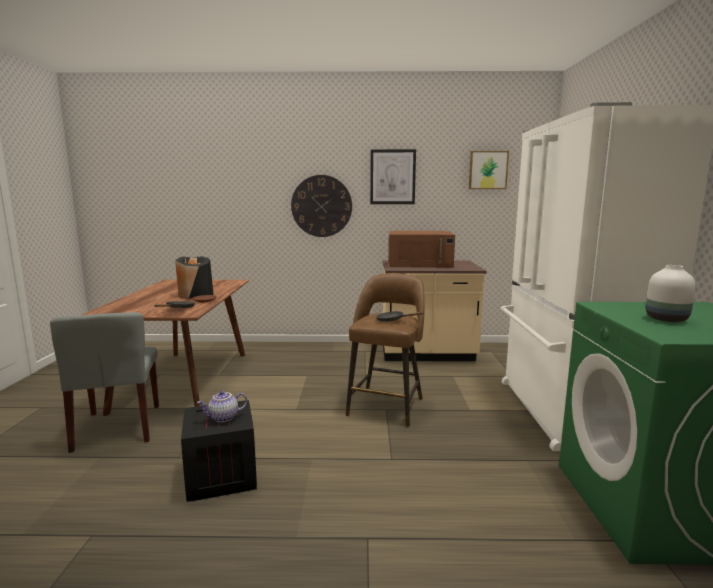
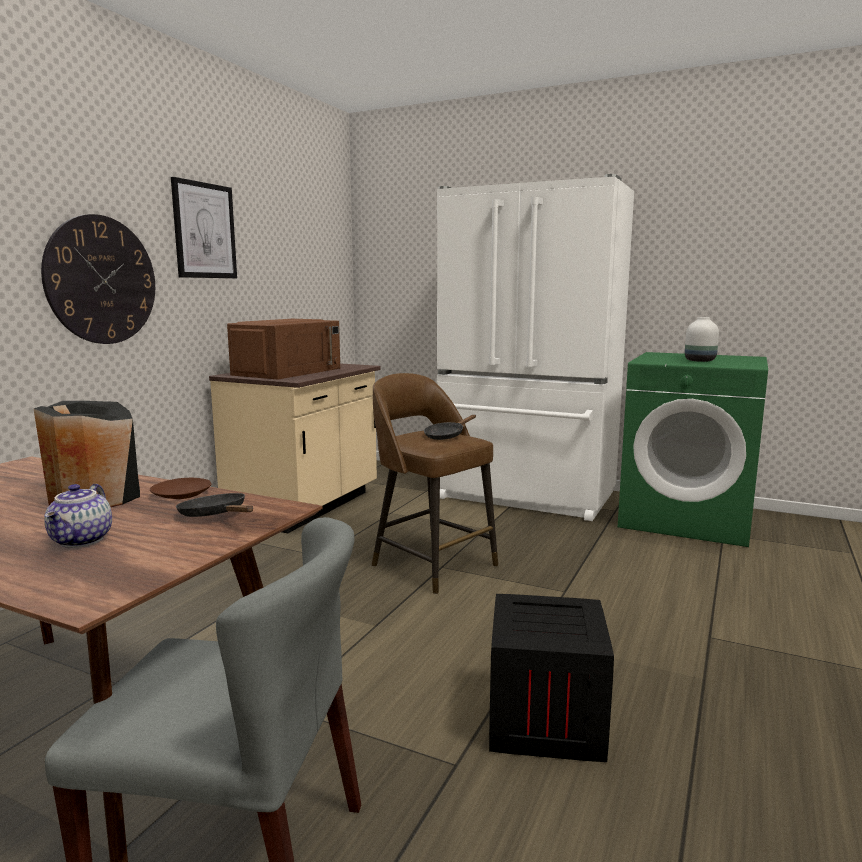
camera: 65 degrees left, 0 degrees up
(223, 418) = (556, 616): teapot -> teapot (82, 540)
(487, 170) = (303, 231): picture -> none

